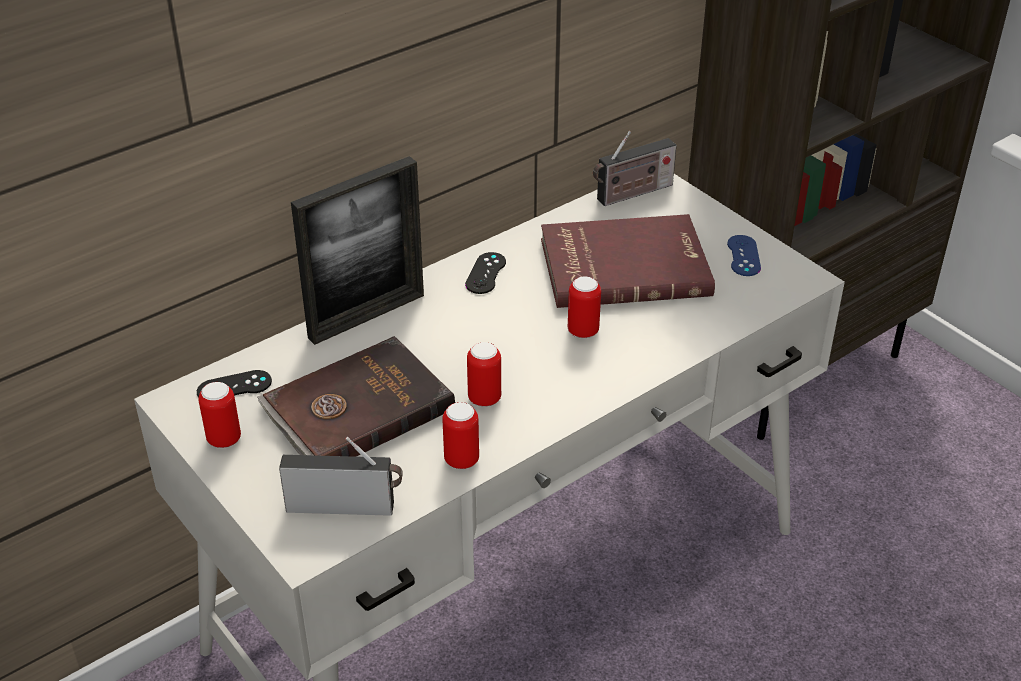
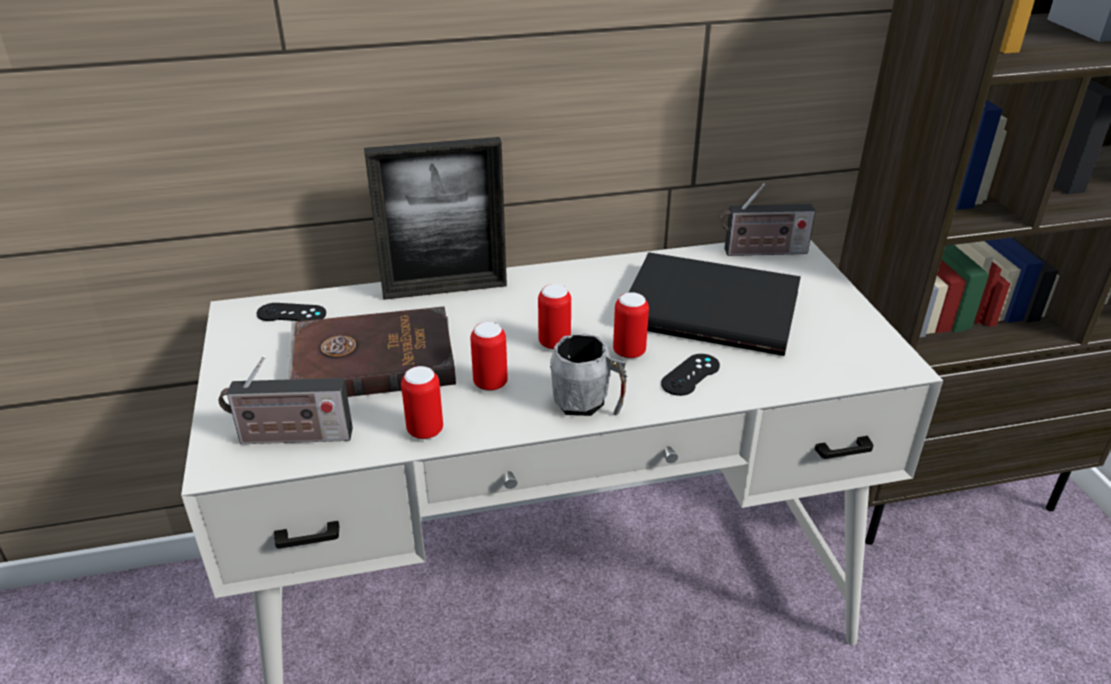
camera: 25 degrees right, 5 degrees down
(224, 439) = (245, 351): can -> can (554, 343)
(346, 506) = (290, 437): radio -> radio turned 150 degrees clockwise
(485, 273) = (575, 282): black game controller -> black game controller (690, 375)
(582, 392) = (588, 405): none -> grey mug
(624, 265) = (711, 307): red book -> black book
(743, 256) = (842, 329): blue game controller -> none

